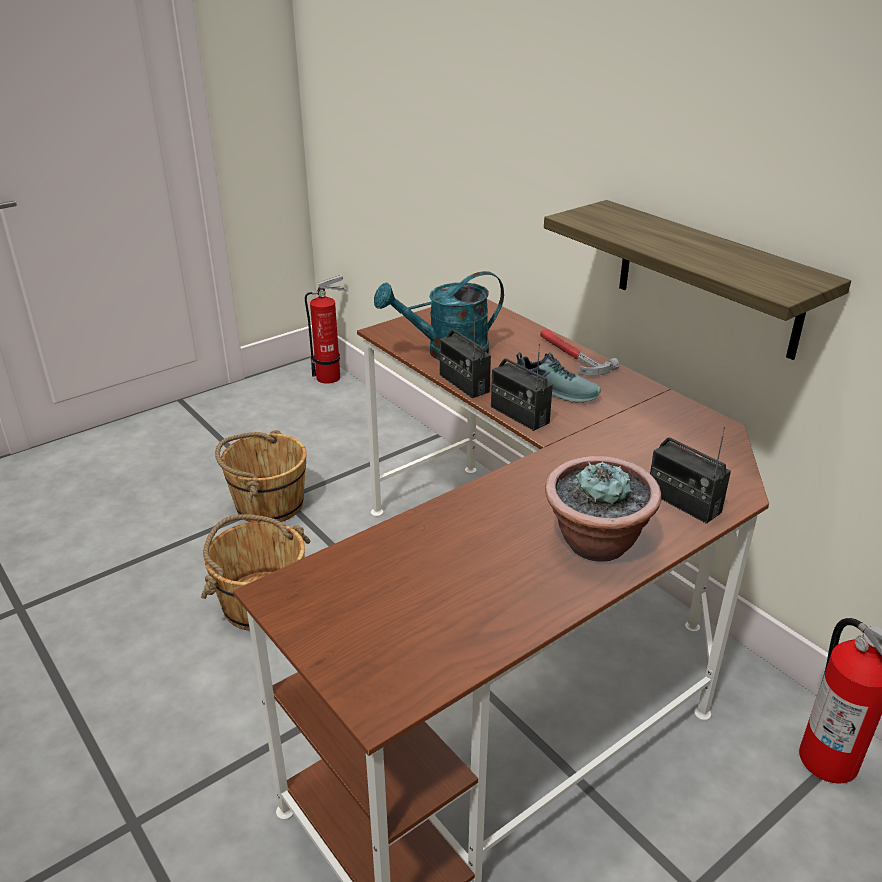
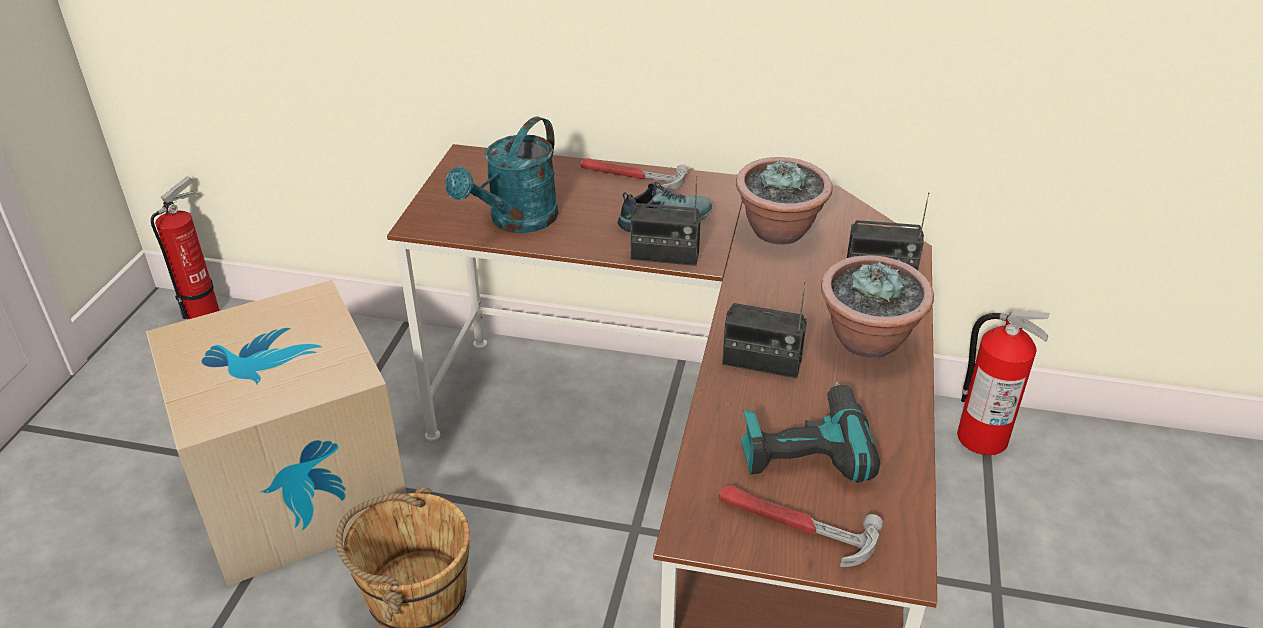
camera: 40 degrees left, 5 degrees up
(268, 504) = (299, 490): brown bucket -> cardboard box
(345, 631) = (794, 526): none -> hammer
(433, 585) = (804, 445): none -> power drill
(463, 383) = (575, 247): radio -> radio (761, 363)
(637, 436) = (779, 231): none -> potted plant
(708, 279) = (772, 59): shelf -> none

